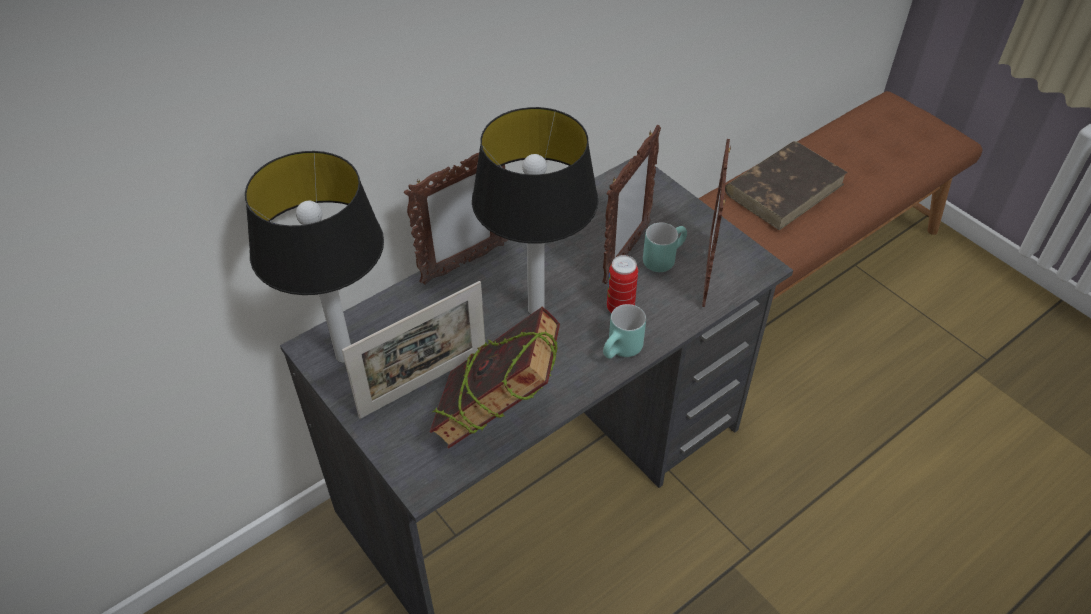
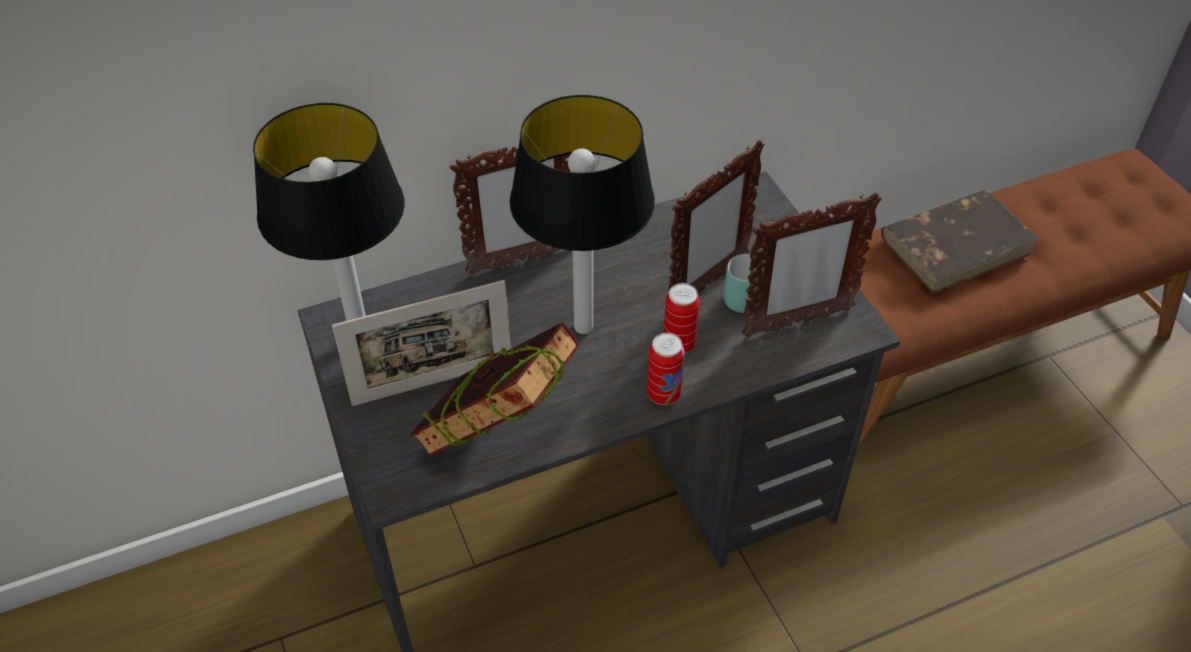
camera: 15 degrees right, 0 degrees up
(622, 352) = (663, 394): turquoise mug -> can
(708, 271) = (796, 322): picture frame -> picture frame turned 135 degrees counterclockwise

